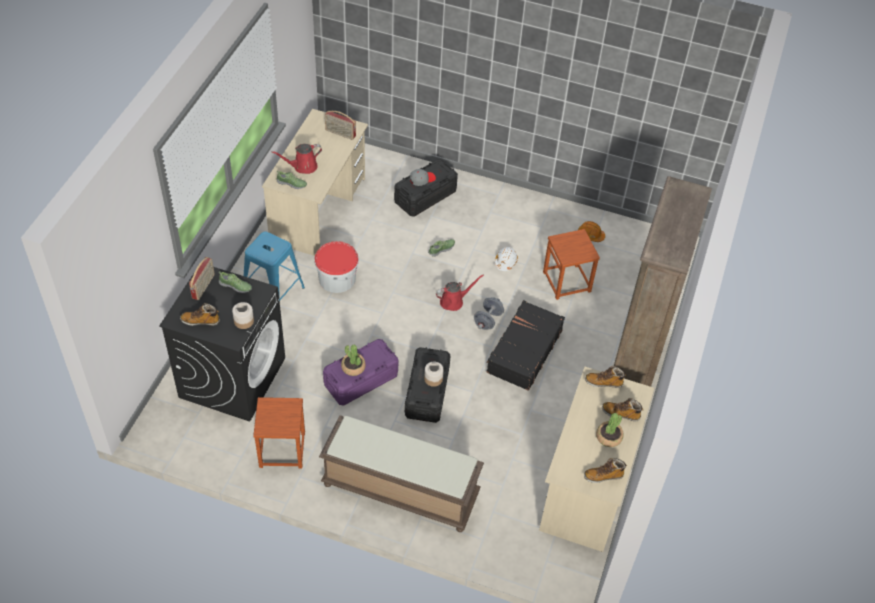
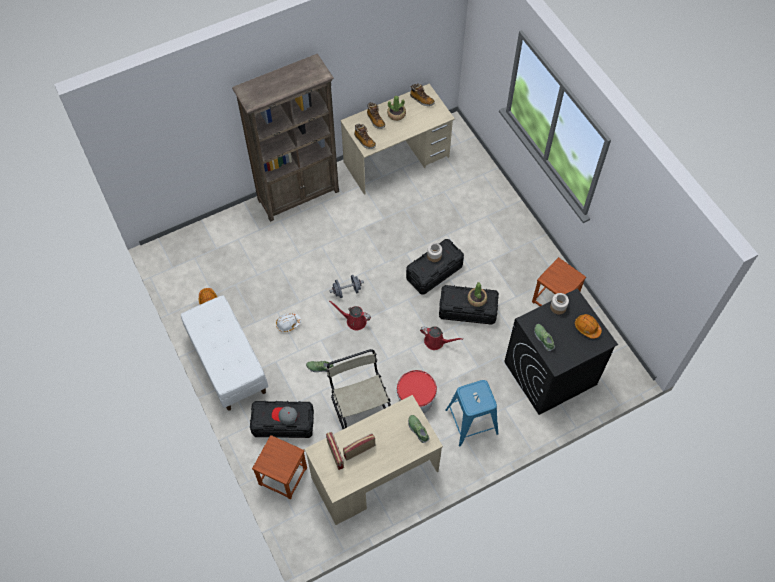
camera: 135 degrees left, 10 degrees up
(200, 321) = (587, 328): boot -> orange hard hat
(204, 287) = (566, 354): radio -> radio (359, 450)
(303, 167) = (395, 441): red watering can -> red watering can (436, 341)
(361, 380) = (467, 310): purple storage box -> black storage box
(378, 244) = (359, 406): none -> beige chair
(399, 490) = (505, 229): brown bench -> none
(517, 205) = (227, 363): none -> white bench
(523, 351) = (347, 254): black suitcase -> none
(567, 282) = (266, 279): brown stool -> brown stool (282, 475)

